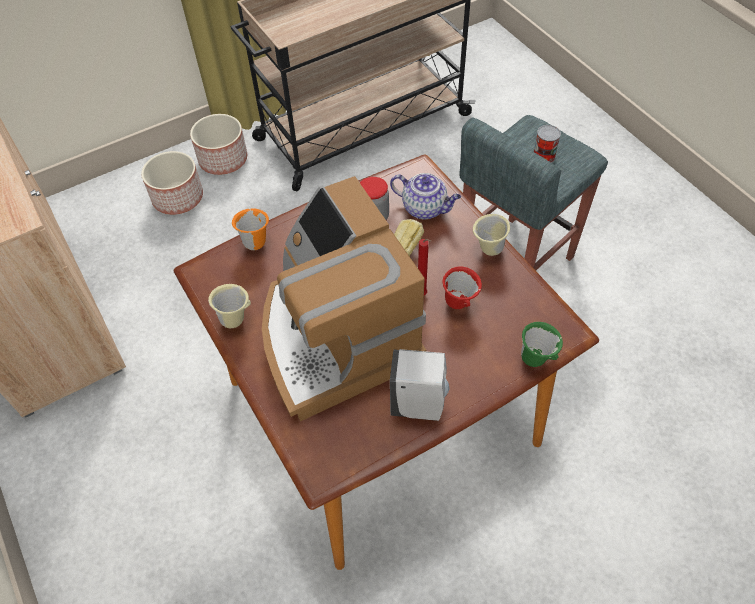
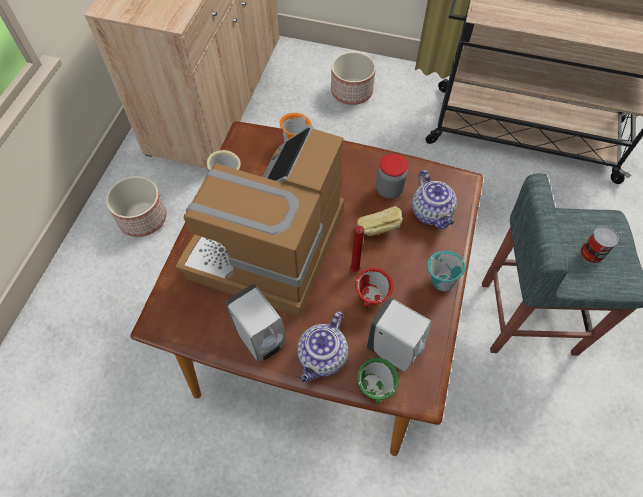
camera: 45 degrees right, 5 degrees up
(223, 159) = (405, 86): planter -> planter (143, 217)
(477, 374) = (322, 358): none -> teapot
(488, 250) = (439, 281): beige mug -> turquoise mug
(517, 321) = (395, 350): none -> white soap dispenser

